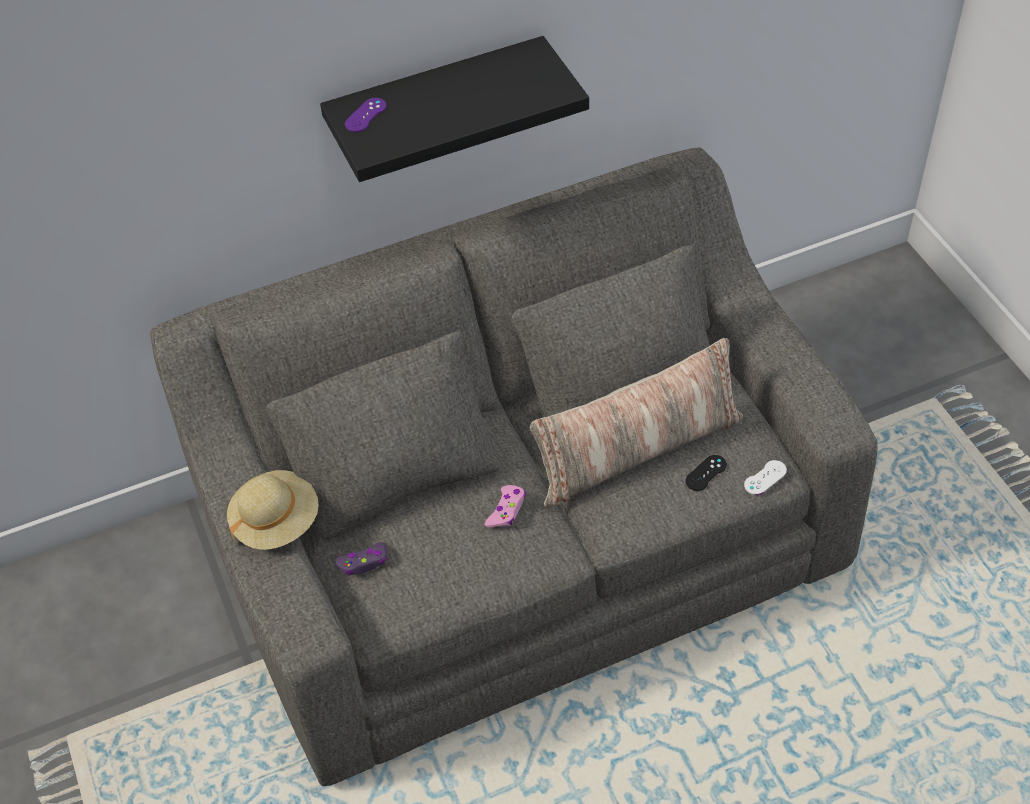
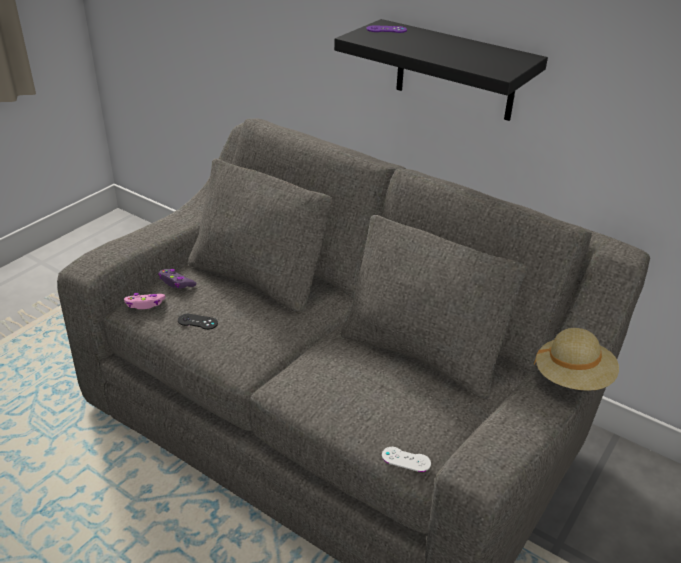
camera: 55 degrees right, 15 degrees down
(276, 522) = (175, 232): beige hat -> beige hat (572, 378)
(506, 510) = (261, 326): pink game controller -> pink game controller (145, 304)
(637, 450) = (369, 372): pillow -> none
(706, 473) = (379, 419): black game controller -> black game controller (197, 322)

